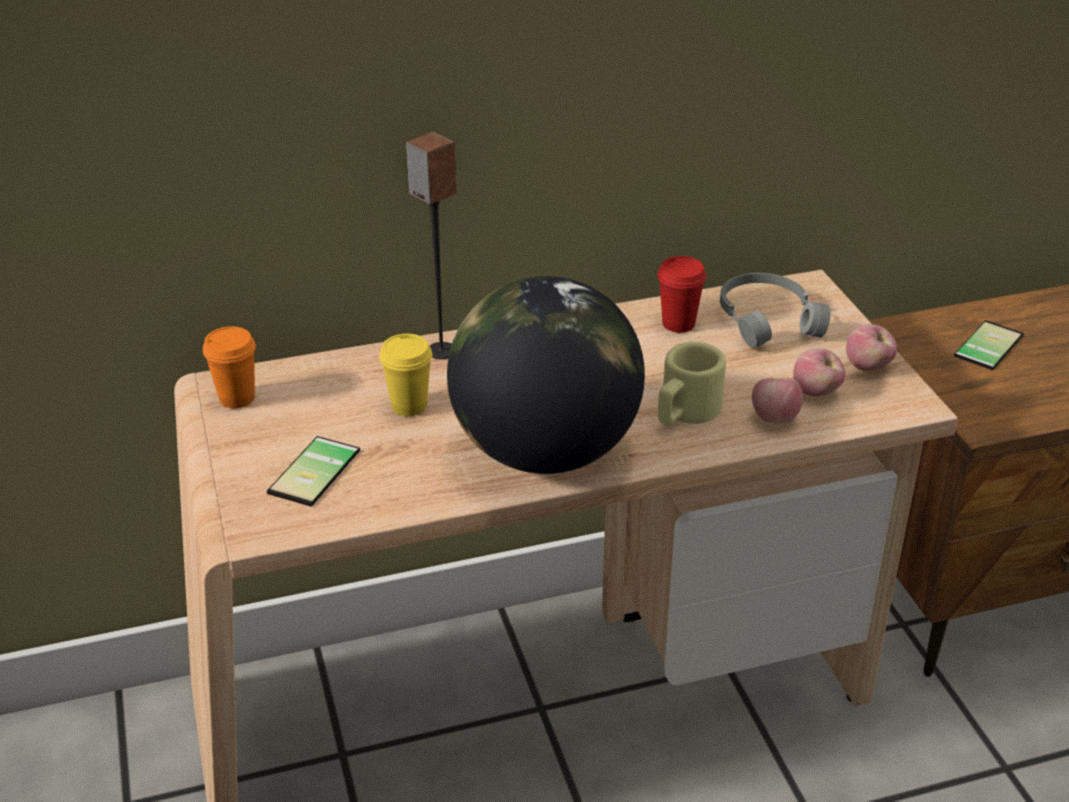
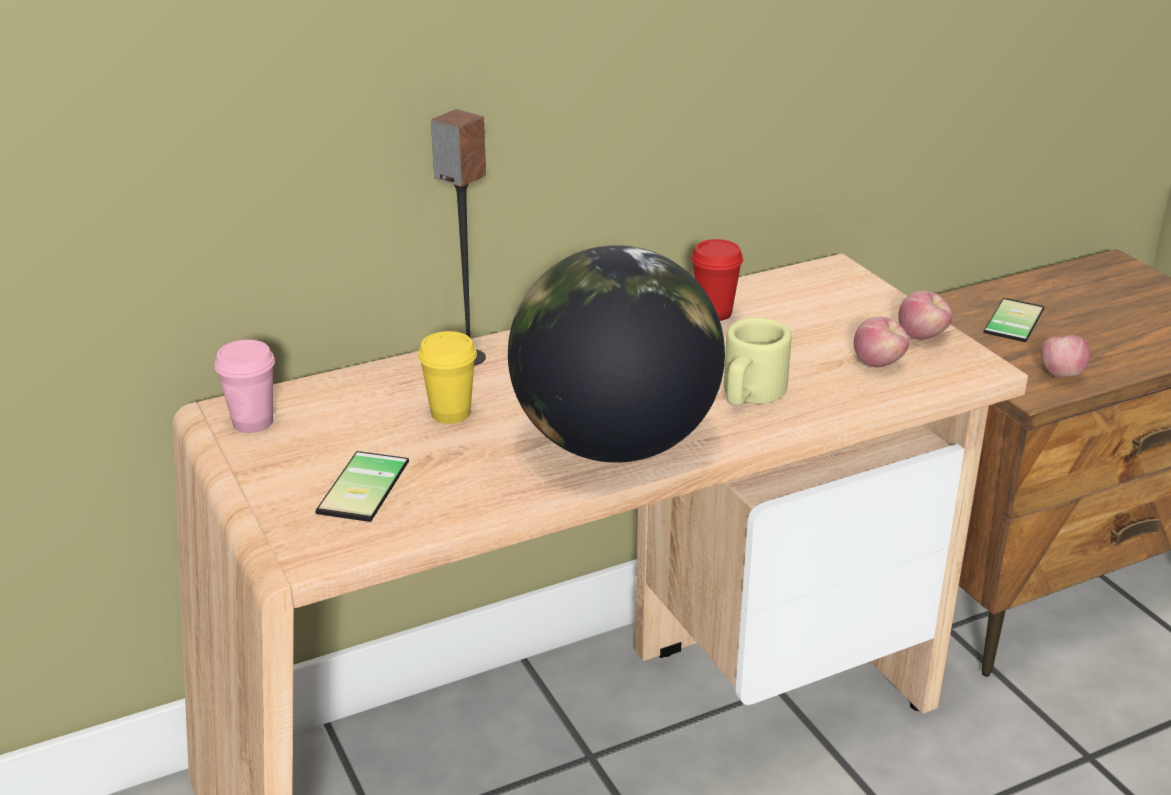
camera: 10 degrees left, 5 degrees down
(237, 398) = (253, 422): orange cup -> pink cup
(768, 320) = (805, 302): grey headphones -> none
(774, 418) = (845, 391): apple -> apple (1060, 375)

